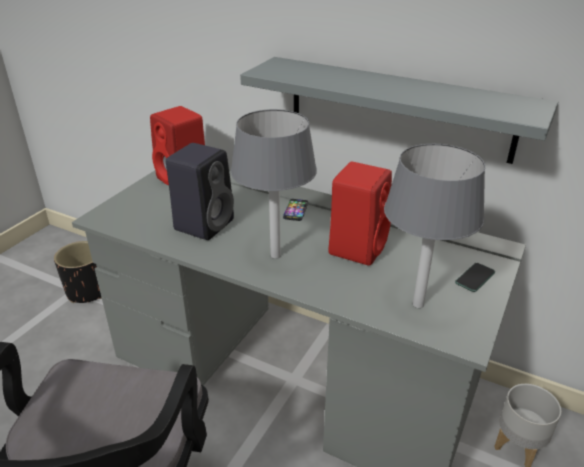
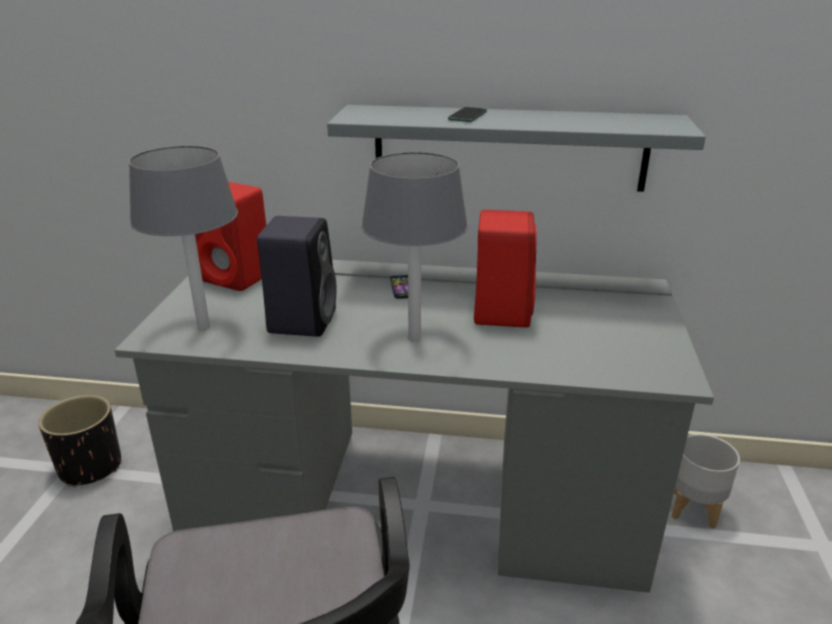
camera: 20 degrees left, 5 degrees down
(417, 304) = (605, 355): grey table lamp -> grey table lamp (203, 327)
(475, 278) = (642, 318): phone -> phone (467, 116)

